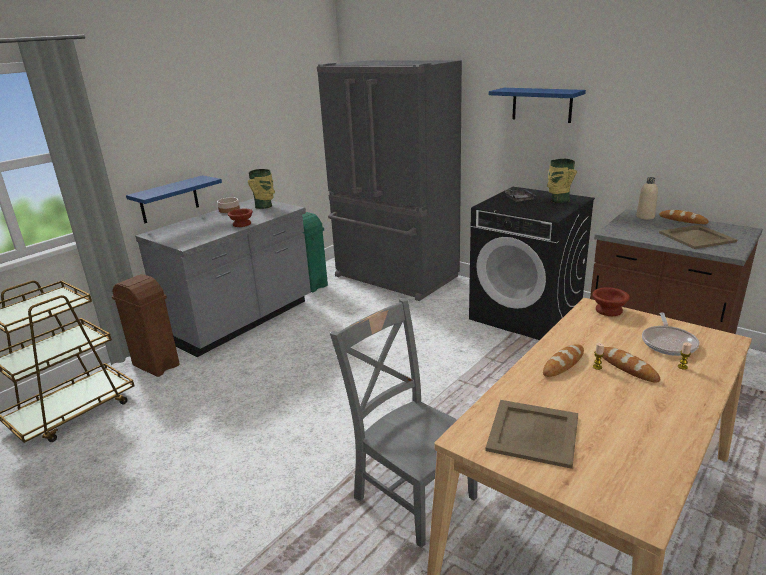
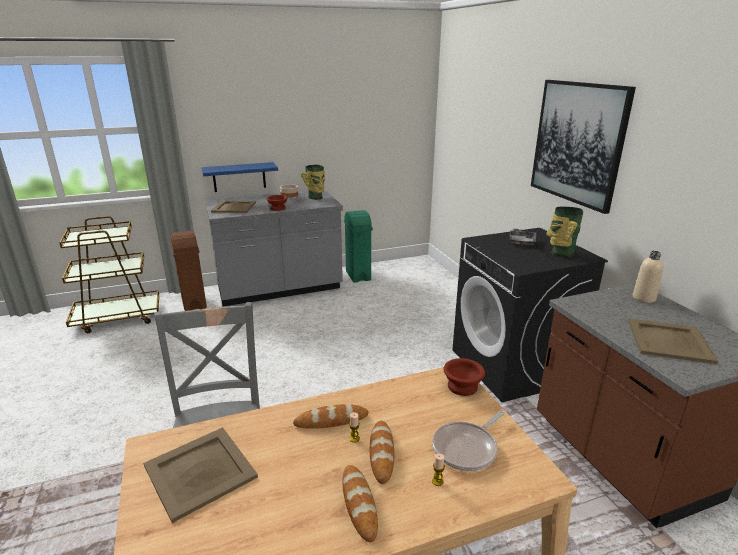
camera: 30 degrees right, 0 degrees up
(189, 234) = (234, 207): none -> beige tray
(394, 277) = (432, 290): grey fridge -> none
(542, 104) = (577, 143): blue shelf -> picture
(682, 220) = (687, 315): bread -> bread (359, 504)

